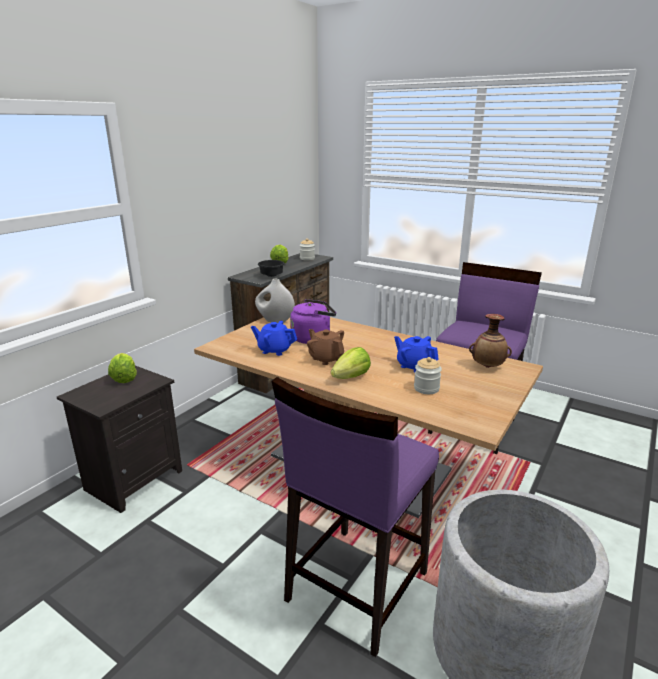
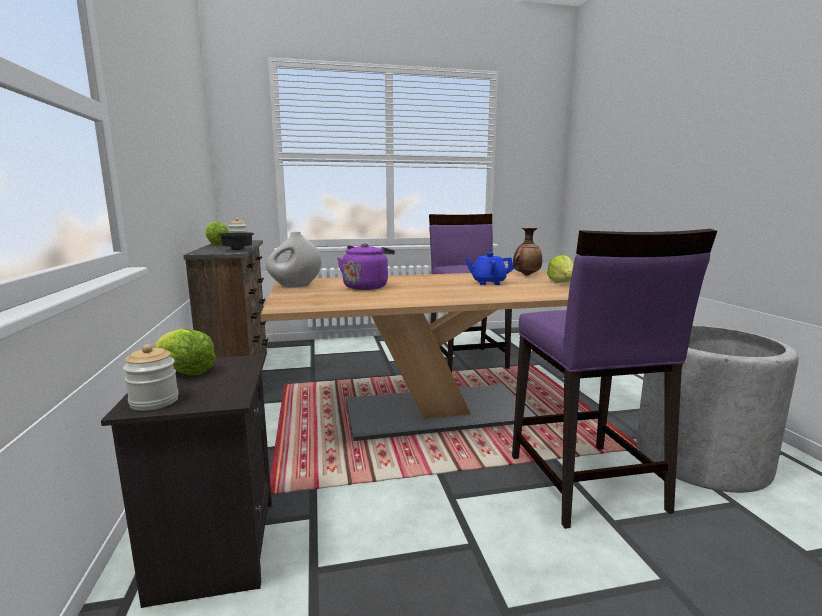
camera: 45 degrees left, 10 degrees down
(274, 350) = (356, 297): blue teapot -> none
(326, 358) = (416, 292): brown teapot -> none
(351, 377) = (468, 295): lettuce -> lettuce (561, 282)
(426, 388) = (529, 288): jar -> jar (154, 401)

